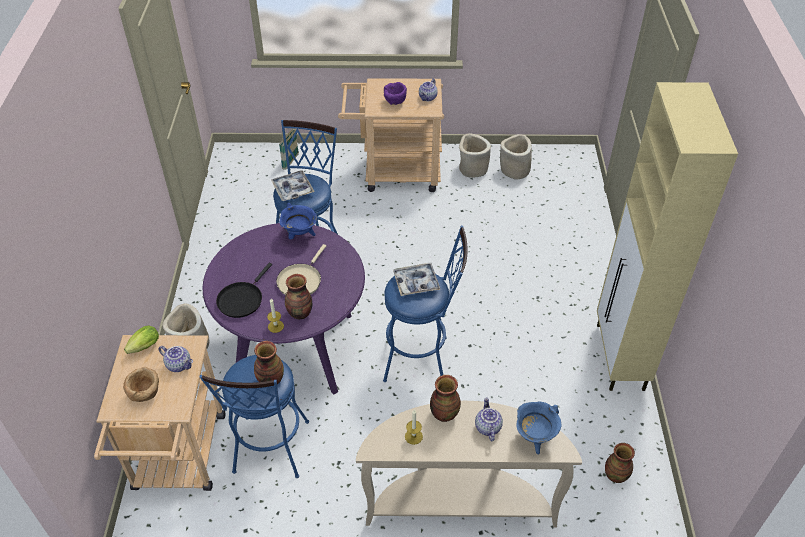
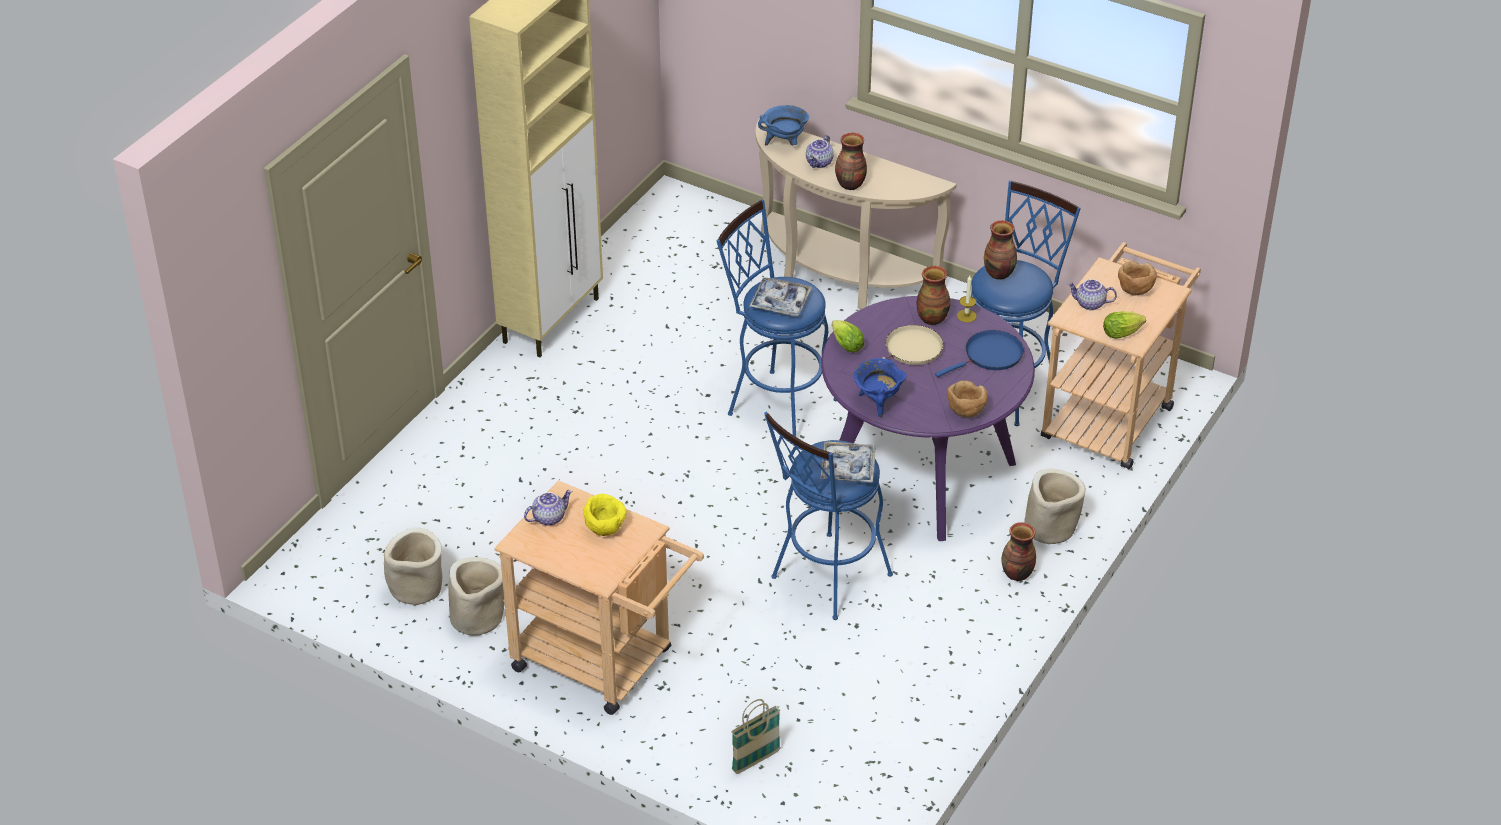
camera: 150 degrees left, 5 degrees down
(179, 364) = (1089, 304): teapot -> teapot turned 45 degrees counterclockwise
(238, 250) = (965, 412): none -> brown bowl
(241, 299) = (990, 356): black frying pan -> blue frying pan
(348, 267) = (845, 344): none -> lettuce
(395, 102) = (605, 529): purple bowl -> yellow bowl
(413, 436) = (891, 180): candle -> none
(615, 475) = (669, 241): vase -> vase (1016, 574)

